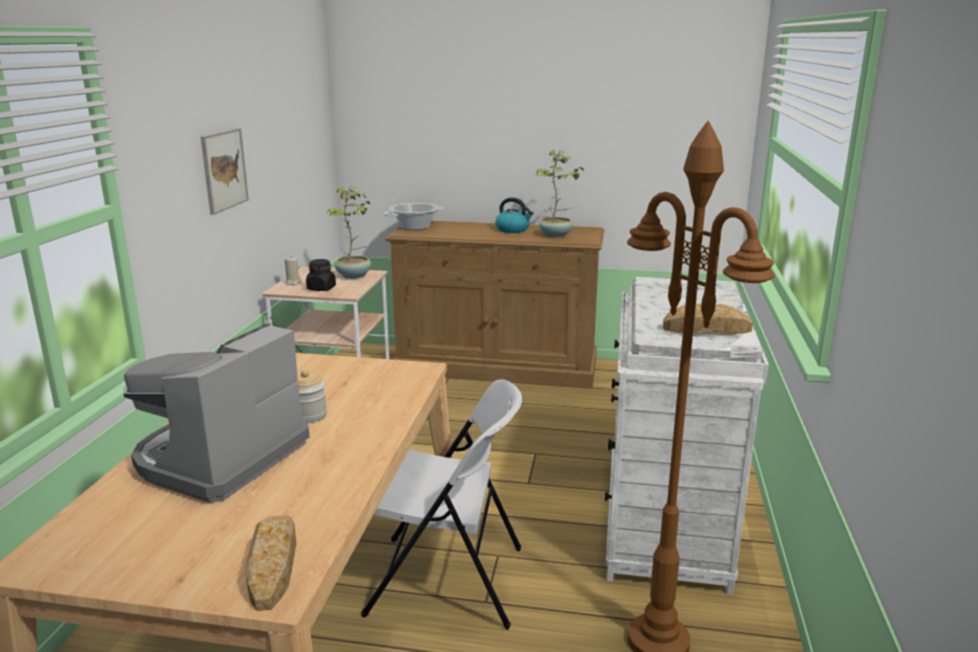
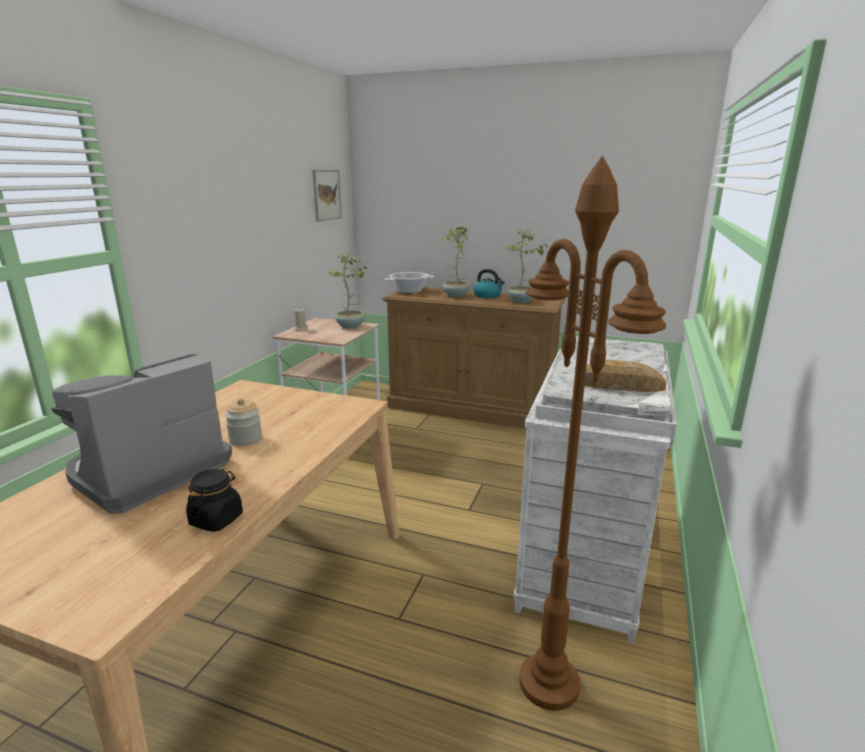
camera: 10 degrees right, 0 degrees up
(224, 170) = (237, 233): picture -> picture (326, 195)
(272, 567) = (118, 589): bread -> none
(321, 288) = (320, 334): black jar -> black jar (216, 519)
(446, 580) = (371, 593): white chair -> none
(474, 231) = (455, 295): none -> potted plant

